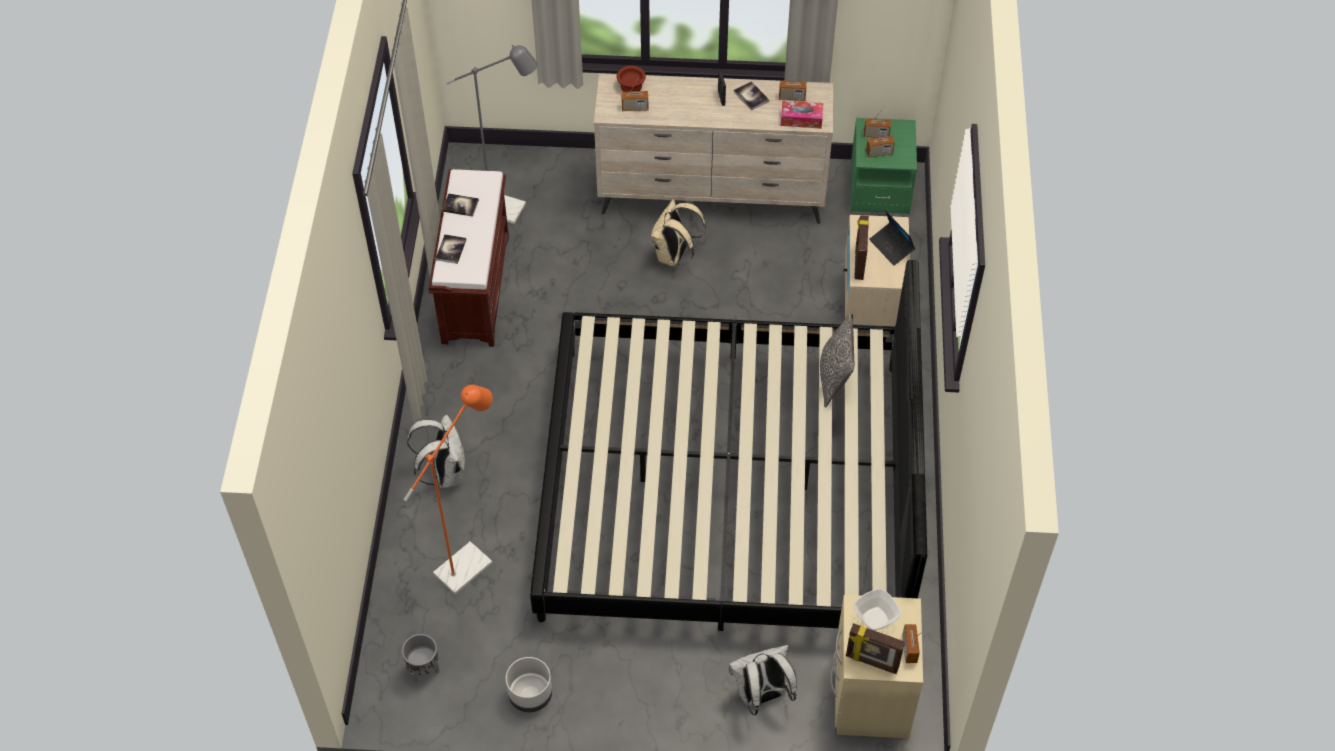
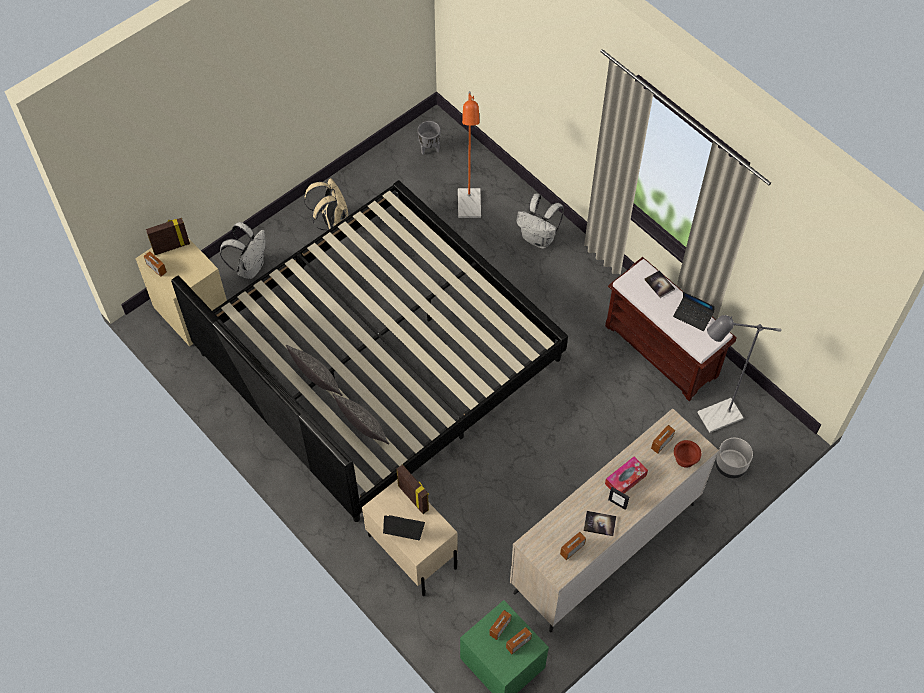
camera: 135 degrees right, 5 degrees up
(460, 205) = (693, 316): book -> laptop
(530, 694) = (366, 178): grey planter -> grey planter (730, 466)
(674, 256) = (576, 479): beige backpack -> beige backpack (331, 222)
(801, 119) = (545, 535): tissue box -> tissue box (625, 479)
(834, 453) = (317, 382): none -> pillow
(876, 619) = (188, 269): bowl -> none

